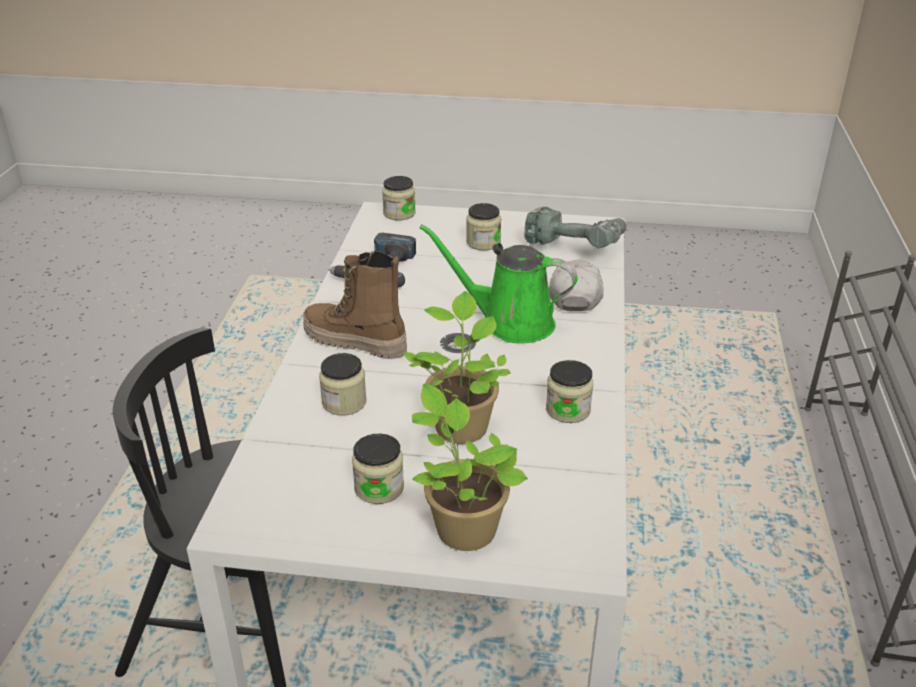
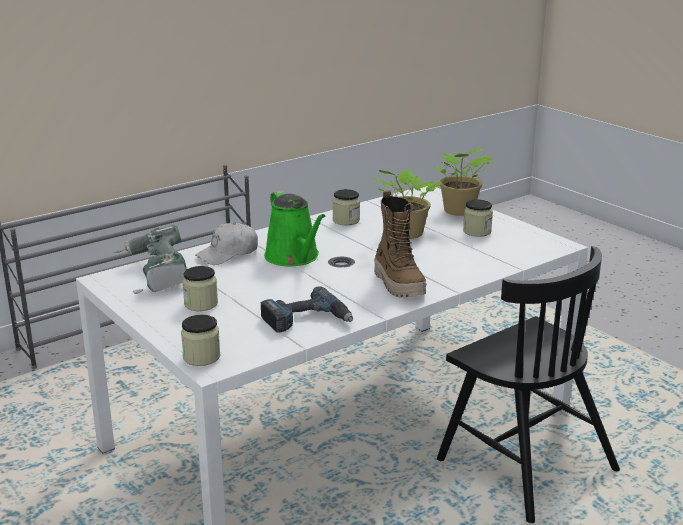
camera: 135 degrees left, 10 degrees down
(344, 402) = (448, 262): jar -> none

